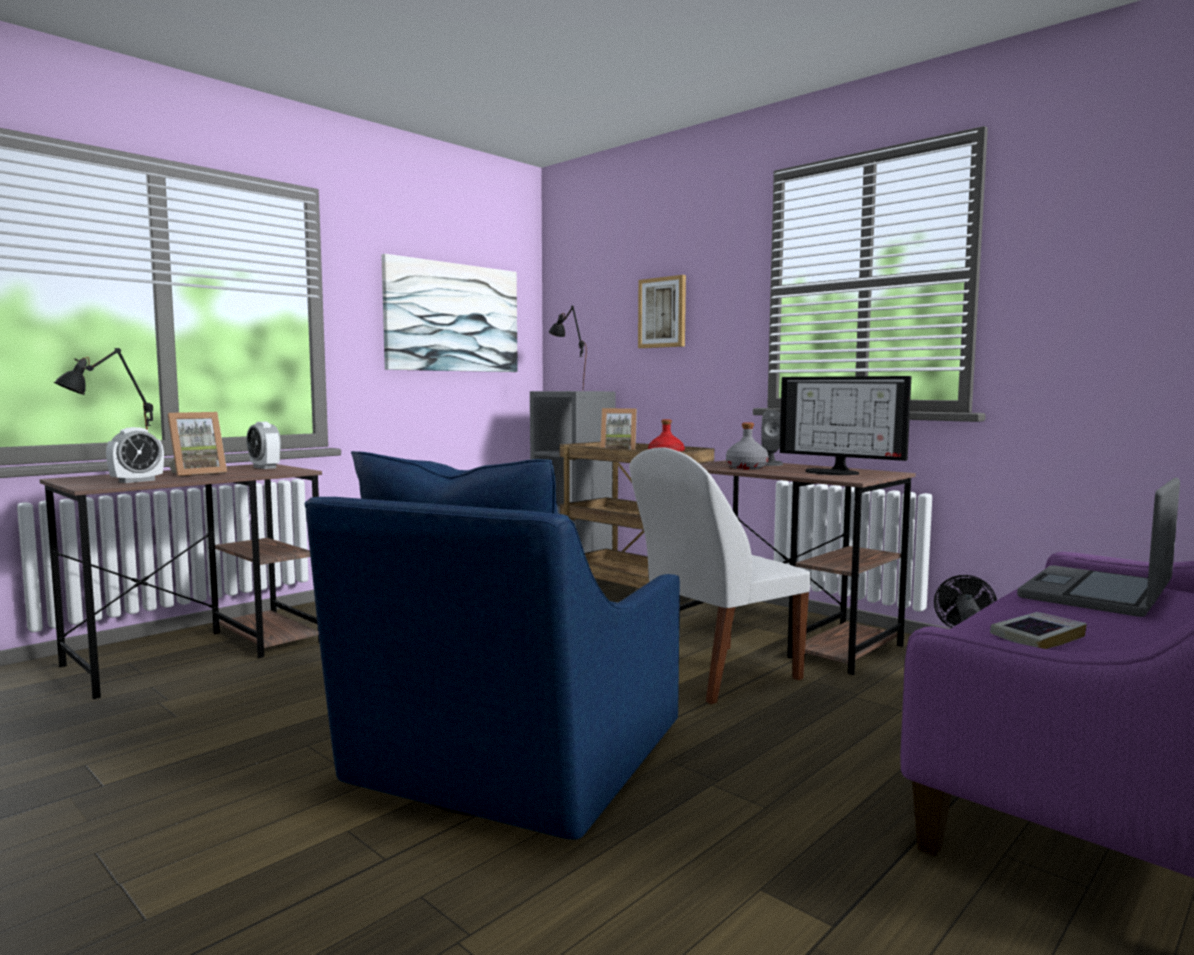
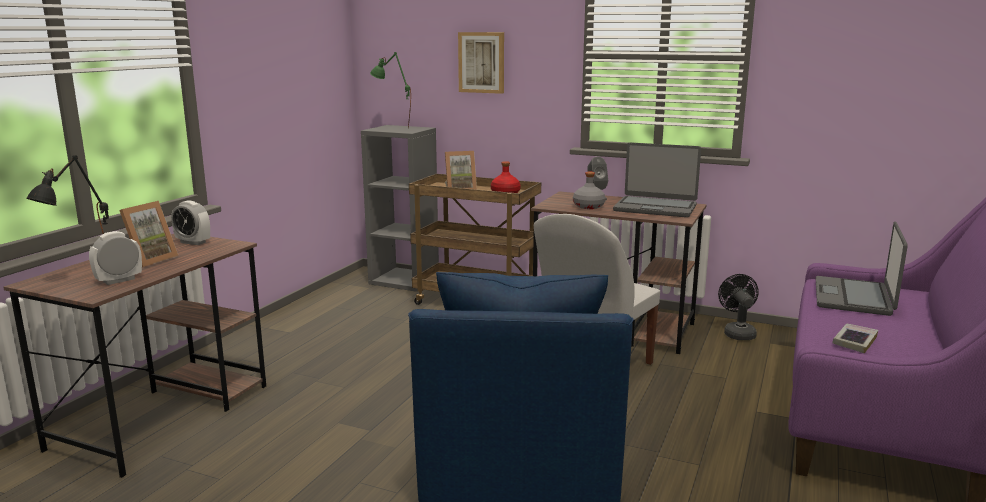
camera: 20 degrees left, 10 degrees up
(137, 481) = (119, 280): alarm clock -> alarm clock turned 150 degrees counterclockwise
(452, 317) = (289, 66): picture -> none
(567, 390) = (392, 127): black table lamp -> green table lamp
(834, 472) = (655, 208): monitor -> laptop

